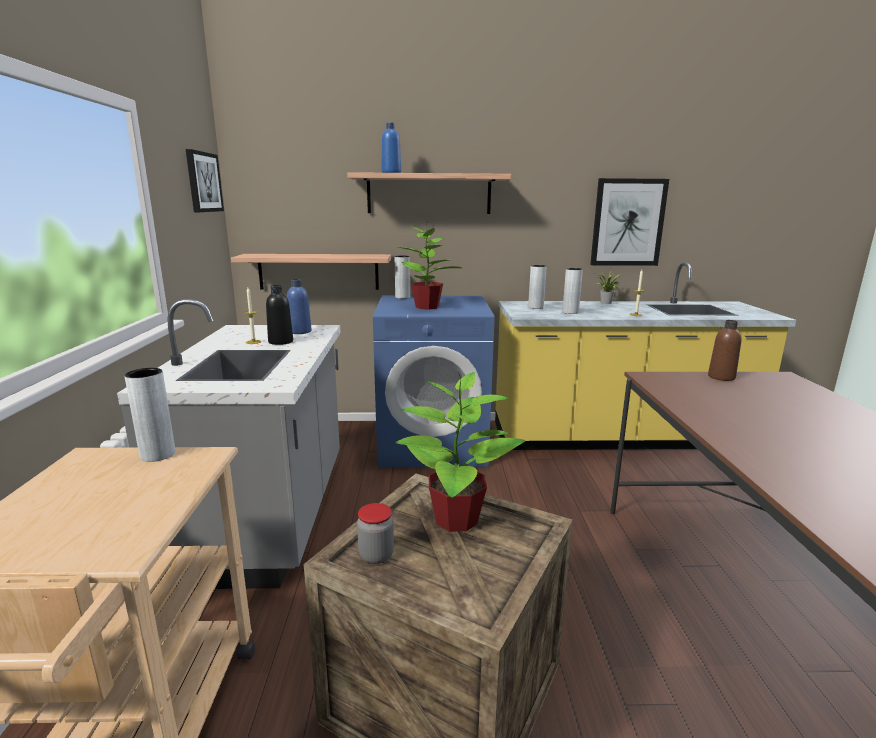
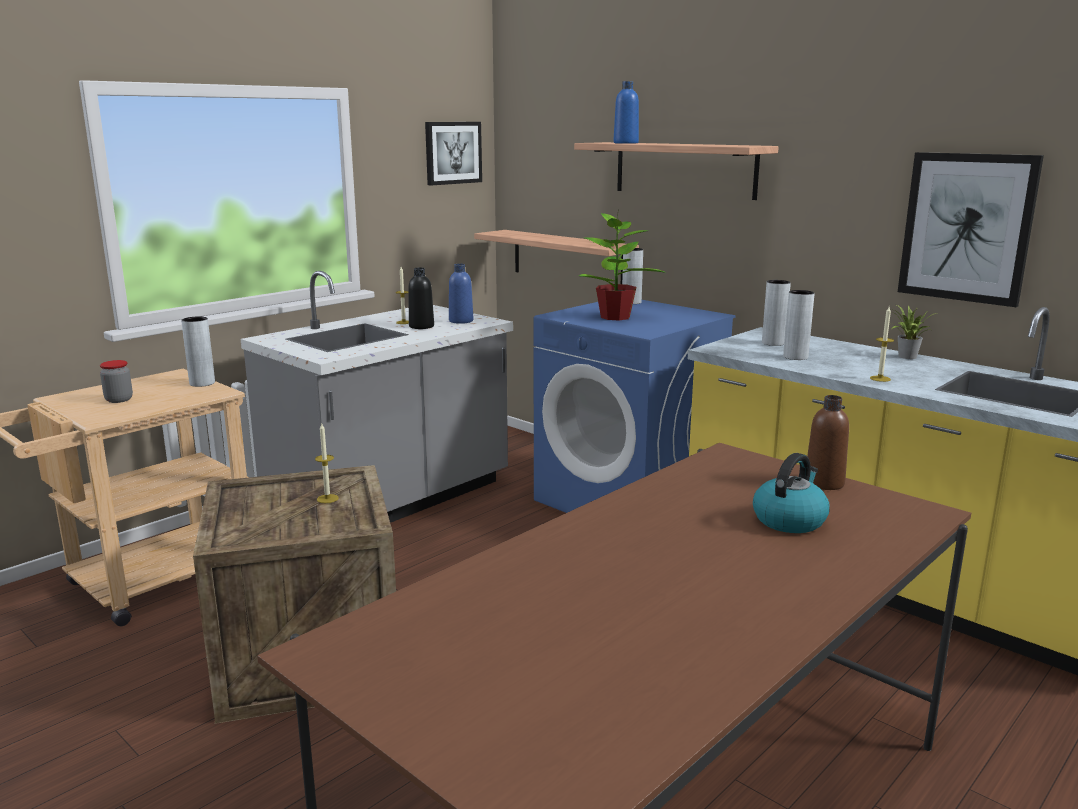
camera: 45 degrees right, 0 degrees up
(376, 555) = (248, 495): jar -> jar (119, 400)
(455, 519) = (327, 499): potted plant -> candle
(773, 401) = (789, 520): none -> kettle

